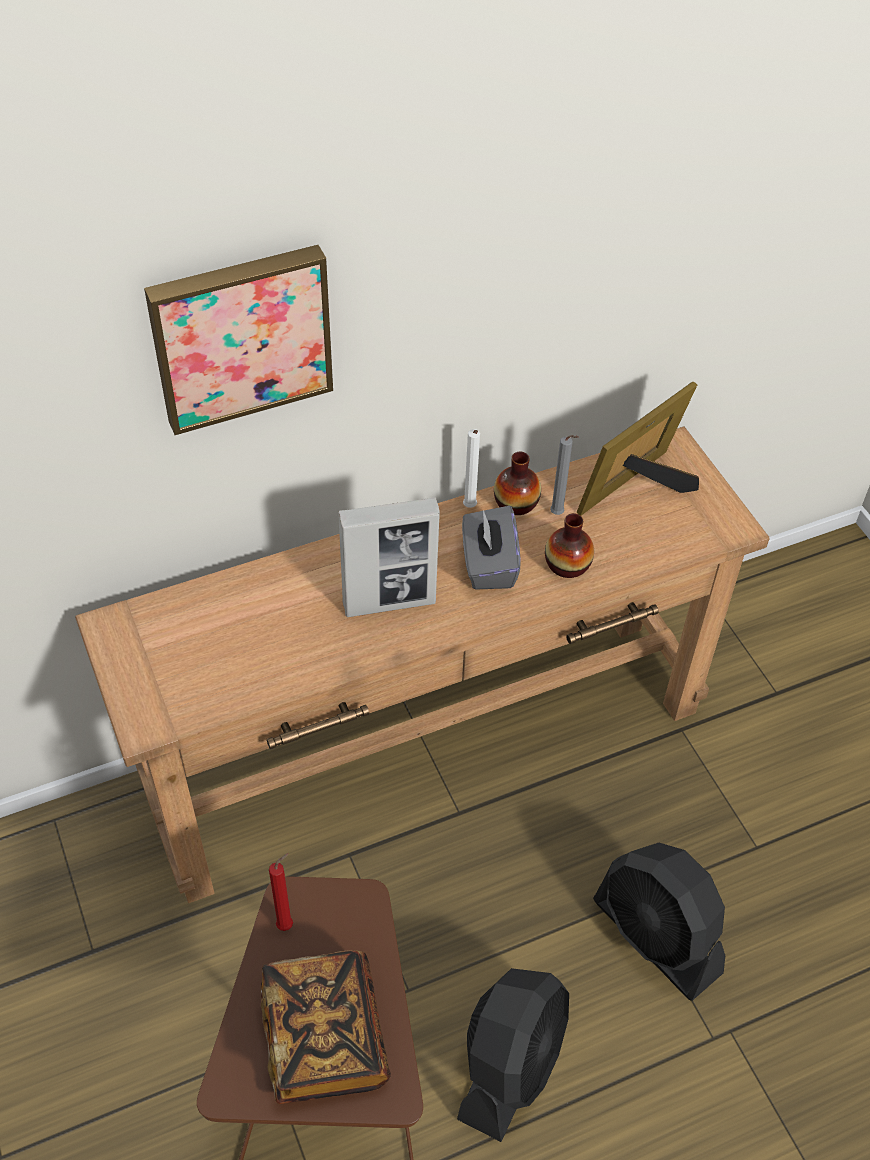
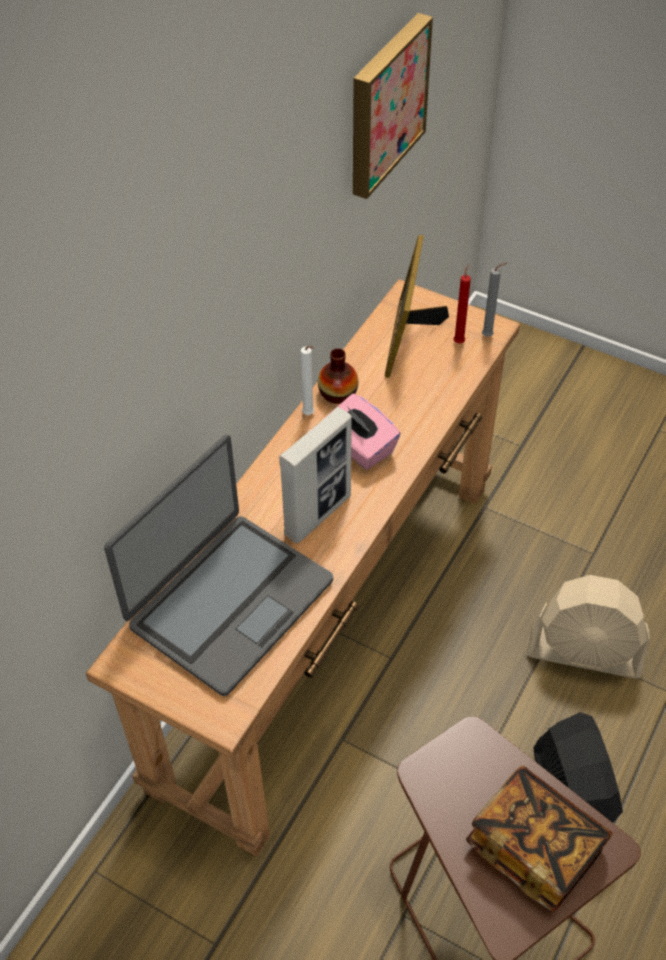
camera: 35 degrees left, 0 degrees up
(240, 631) = (229, 602): none -> laptop
(241, 335) = (153, 349): picture -> picture (384, 104)
(287, 924) = (437, 790): red candle -> red candle (459, 341)
(488, 565) = (360, 447): grey tissue box -> pink tissue box
(558, 514) = (374, 385): grey candle -> grey candle (489, 336)
(567, 564) = (412, 415): vase -> none
(656, 937) = (585, 653): black fan -> beige fan

